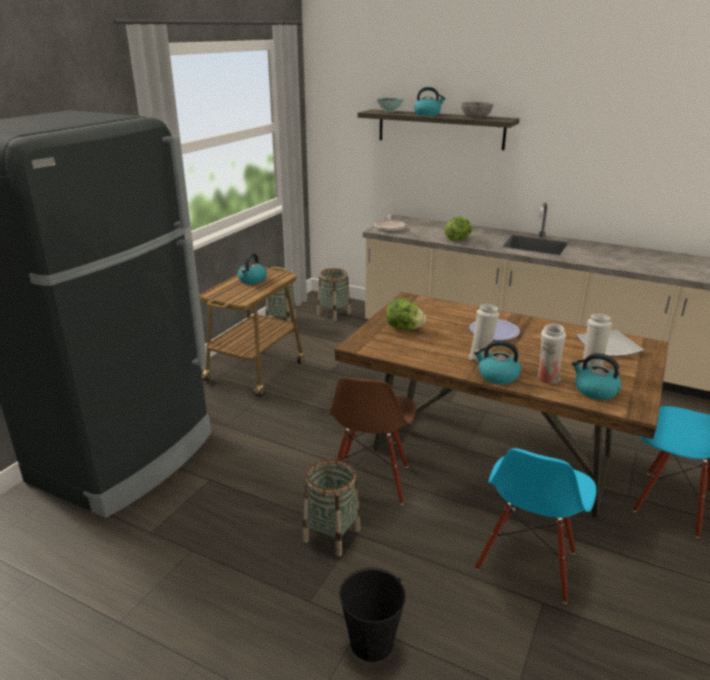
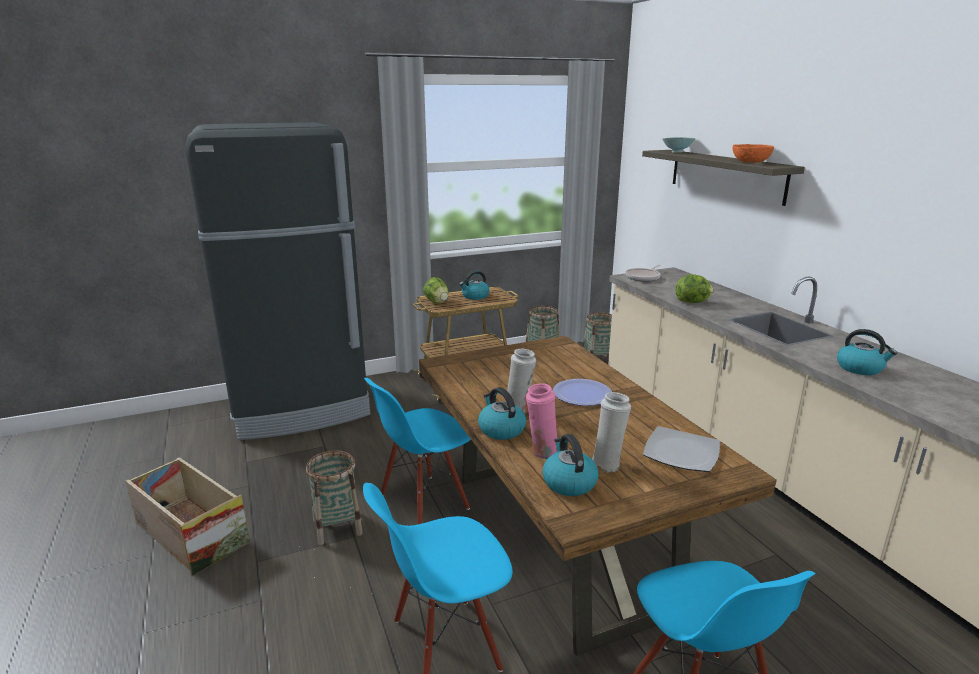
camera: 40 degrees right, 5 degrees down
(204, 621) = (190, 533): none -> crate
(370, 480) = (424, 503): brown chair -> blue chair
(372, 642) = (247, 617): black bucket -> none
(404, 328) = (504, 364): lettuce -> lettuce (437, 302)
(427, 114) = (707, 156): kettle -> kettle (860, 368)
(476, 117) = (750, 162): grey bowl -> orange bowl
(547, 379) = (542, 452): white vase -> pink vase

